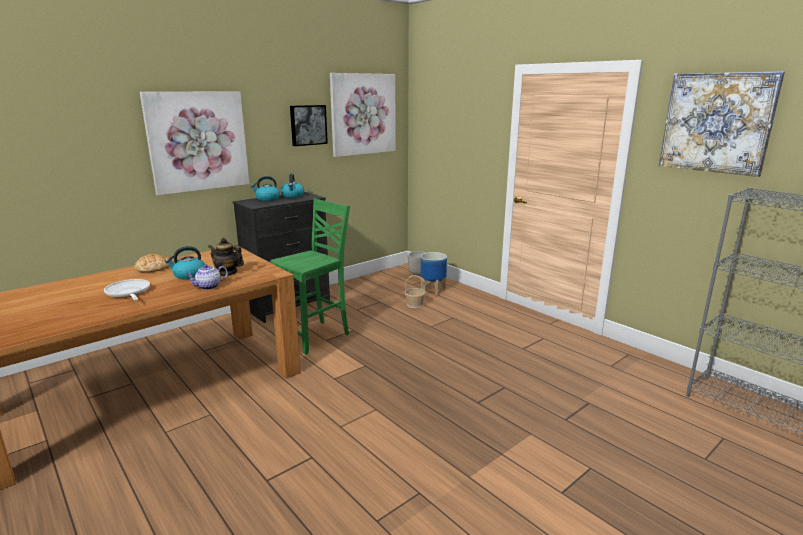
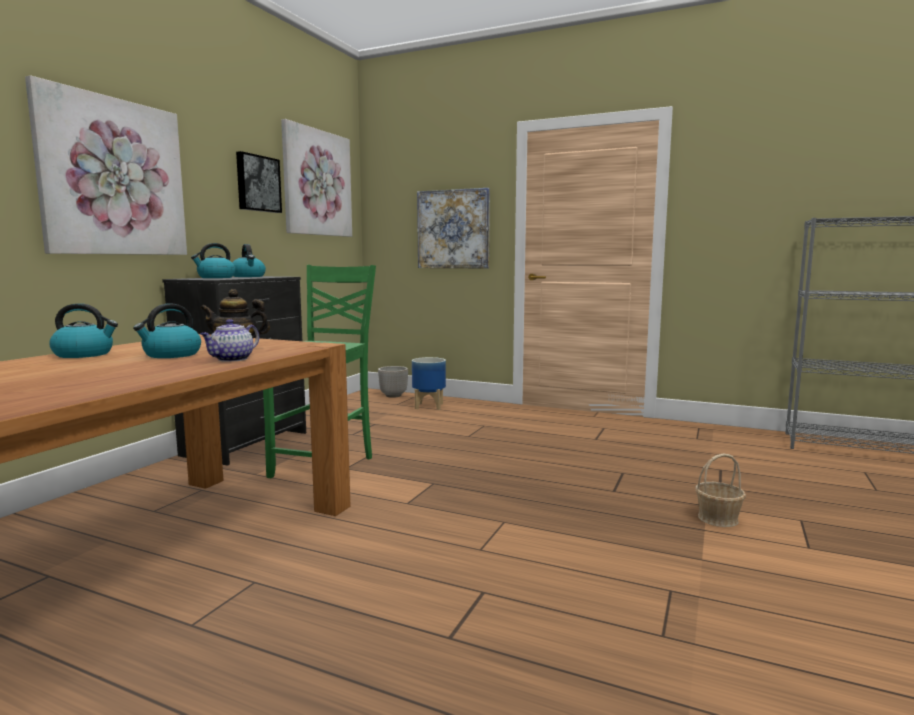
camera: 25 degrees left, 10 degrees down
(128, 293) = (87, 374): frying pan -> none
(153, 267) = (84, 354): bread -> kettle
(415, 304) = (423, 420): basket -> basket (718, 518)
(716, 123) = (760, 163): picture -> picture (453, 229)

